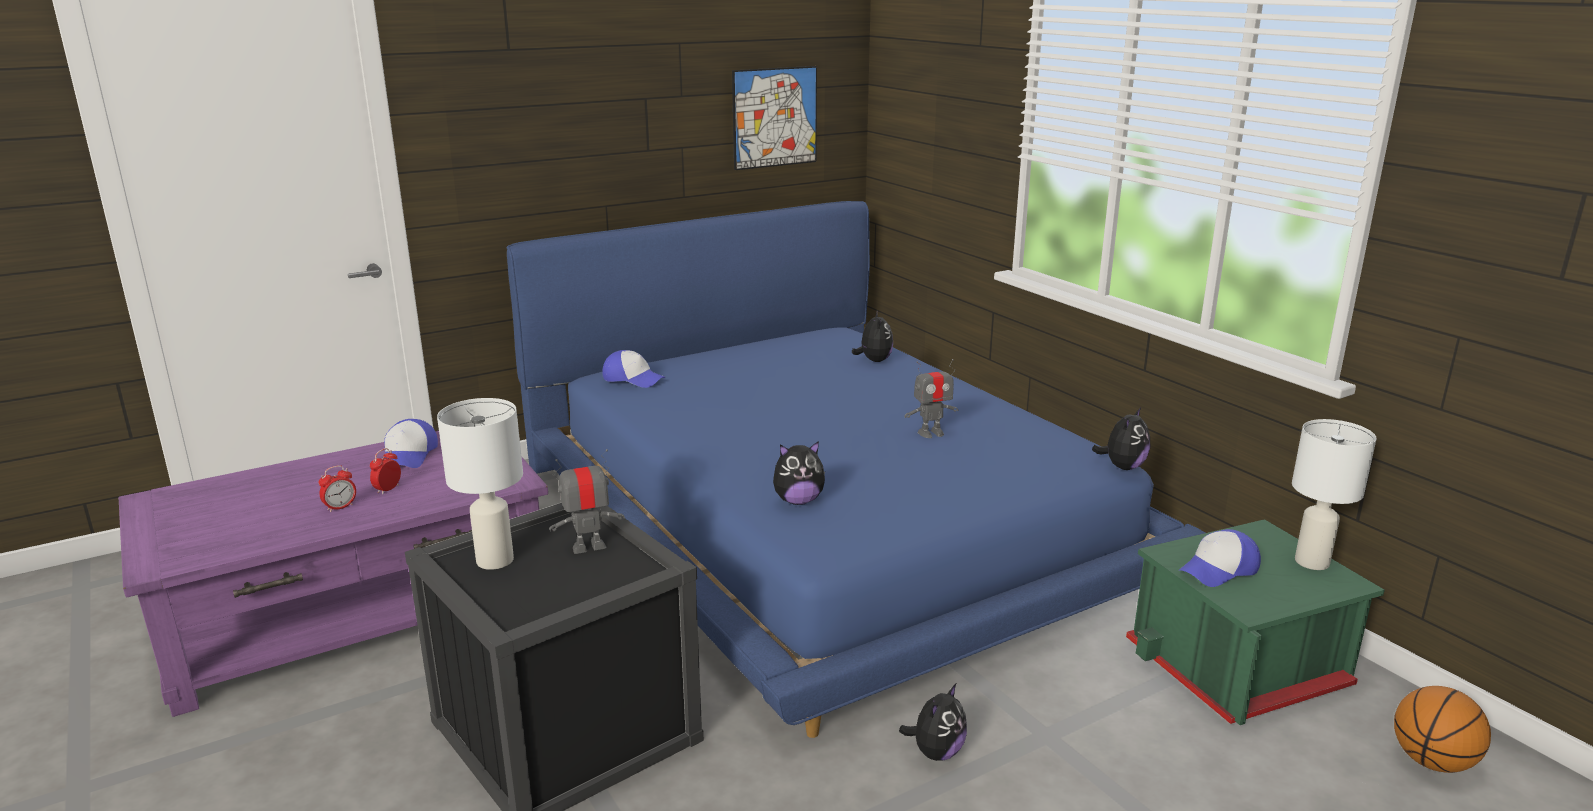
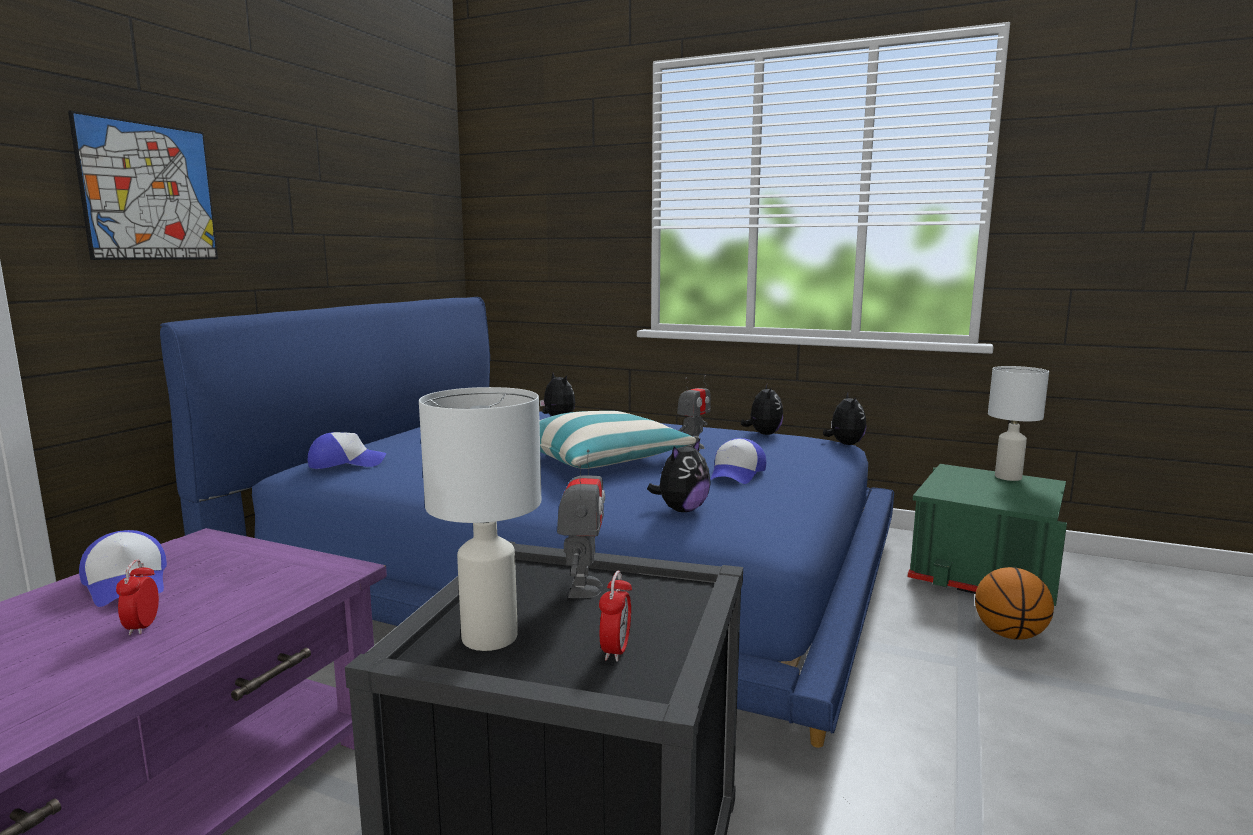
camera: 35 degrees left, 10 degrees down
(340, 507) = (78, 669): alarm clock -> alarm clock (616, 650)
(589, 547) = (583, 588): toy robot -> toy robot turned 150 degrees clockwise
(775, 117) = (399, 215): picture -> picture (149, 192)
(823, 426) = (600, 459): none -> pillow
(936, 752) = (925, 711): plush toy -> plush toy (763, 434)
(1219, 569) = (977, 493): cap -> cap (737, 474)
(1432, 762) = (1154, 590): basketball -> basketball (1010, 635)

